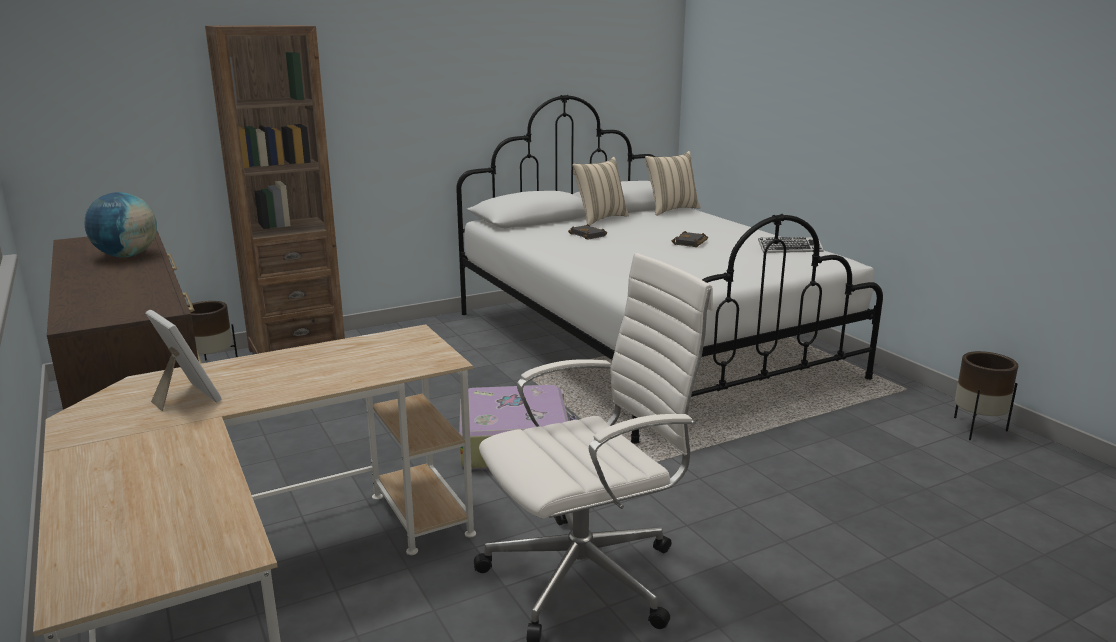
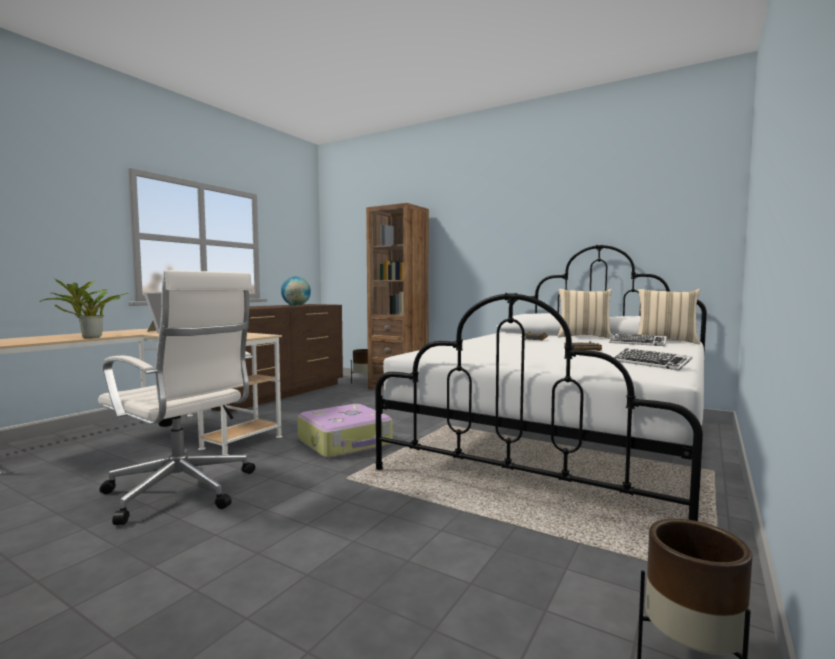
camera: 60 degrees right, 15 degrees down
(211, 463) = (89, 337): none -> potted plant
(671, 219) = (637, 343): none -> keyboard

